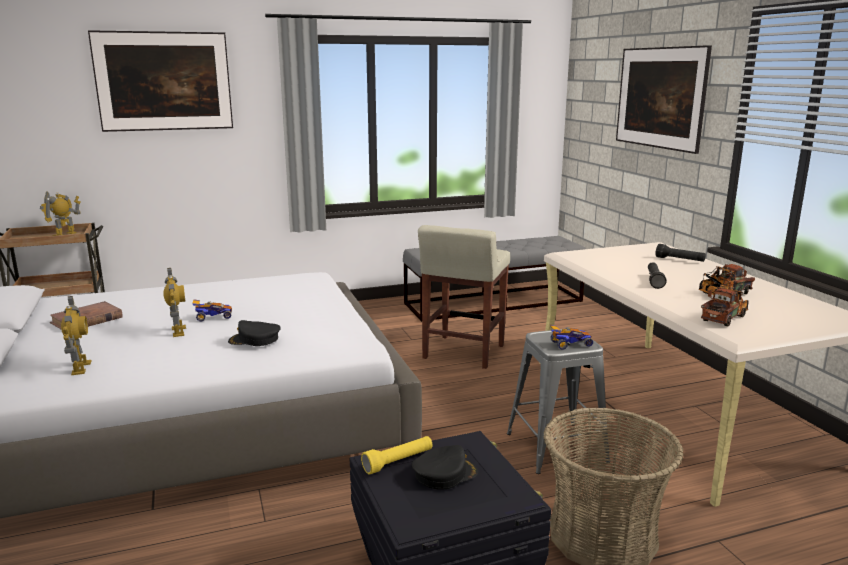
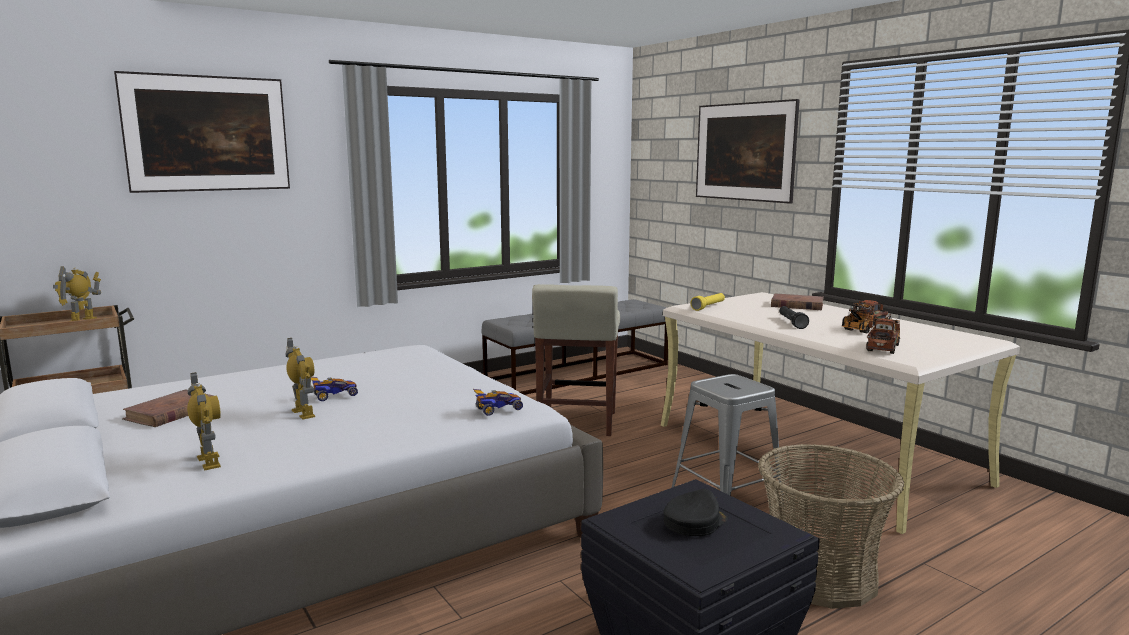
camera: 15 degrees left, 5 degrees down
(254, 339) = (407, 413): black cap -> none
(398, 462) = (638, 517): yellow flashlight -> yellow flashlight (708, 307)
(570, 344) = (742, 388): toy car -> toy car (498, 410)
(679, 260) = (796, 305): black flashlight -> brown book

